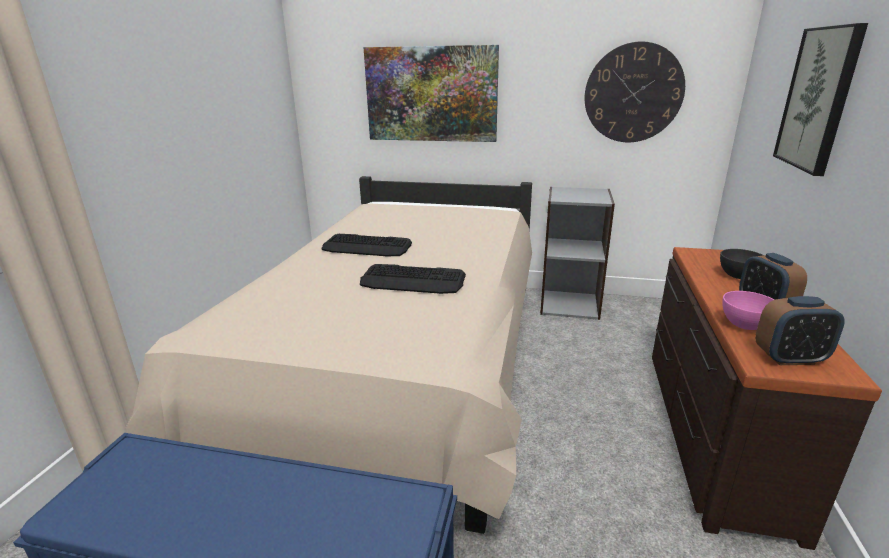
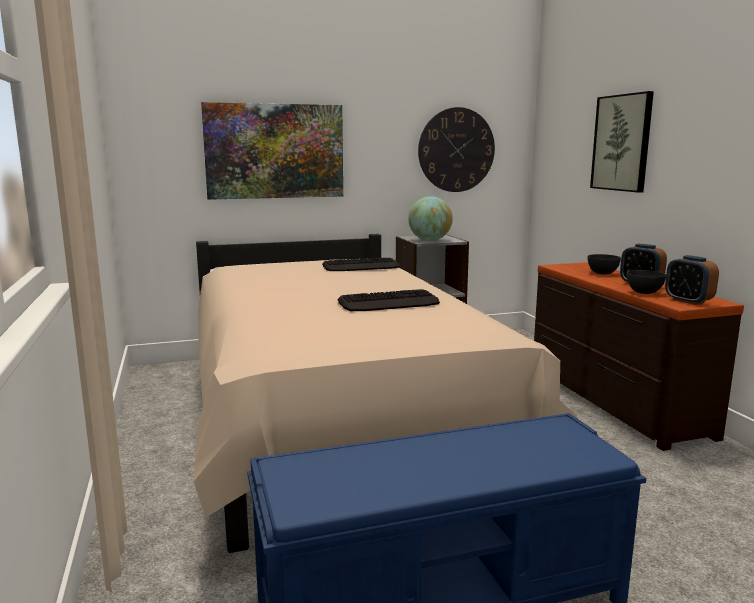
camera: 30 degrees left, 10 degrees down
(367, 247) = (298, 290): keyboard -> keyboard (361, 266)
(573, 197) = (429, 240): none -> globe
(744, 325) = (644, 292): pink bowl -> grey bowl
(789, 358) = (688, 301): alarm clock -> alarm clock turned 90 degrees clockwise

